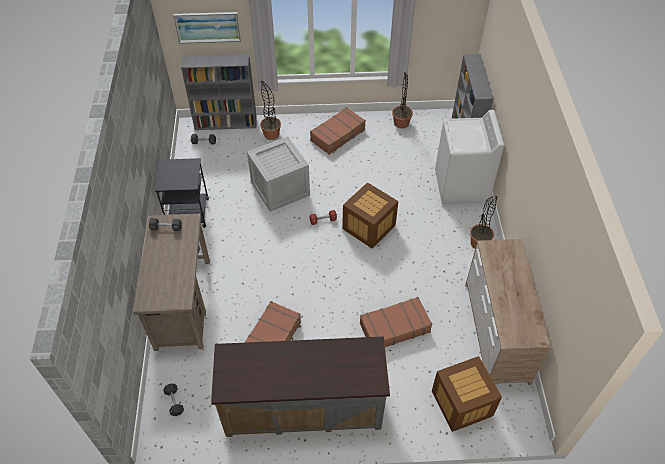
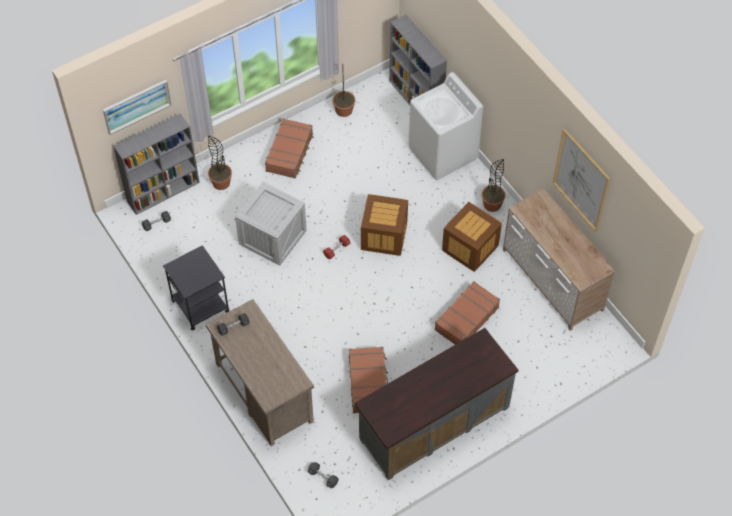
camera: 30 degrees left, 5 degrees up
(461, 403) = (559, 354): crate -> crate (470, 248)
(554, 235) = (581, 180): none -> picture

